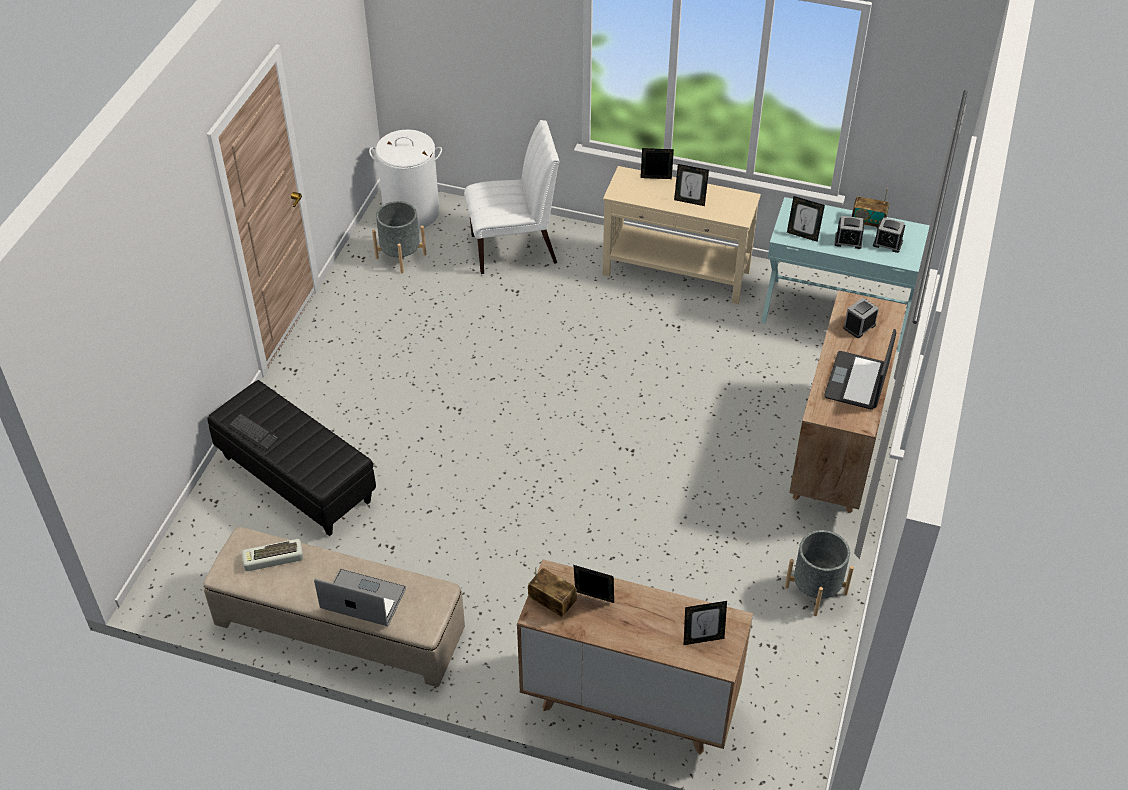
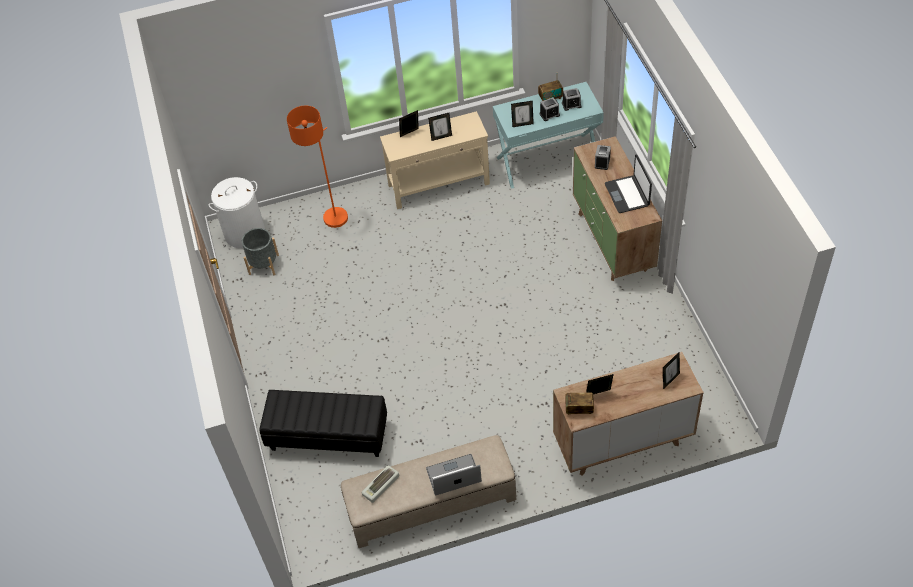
camera: 30 degrees left, 5 degrees up
(253, 433) = (299, 422): keyboard -> none
(513, 249) = (330, 222): white chair -> orange floor lamp
(816, 590) = (663, 323): grey planter -> none

